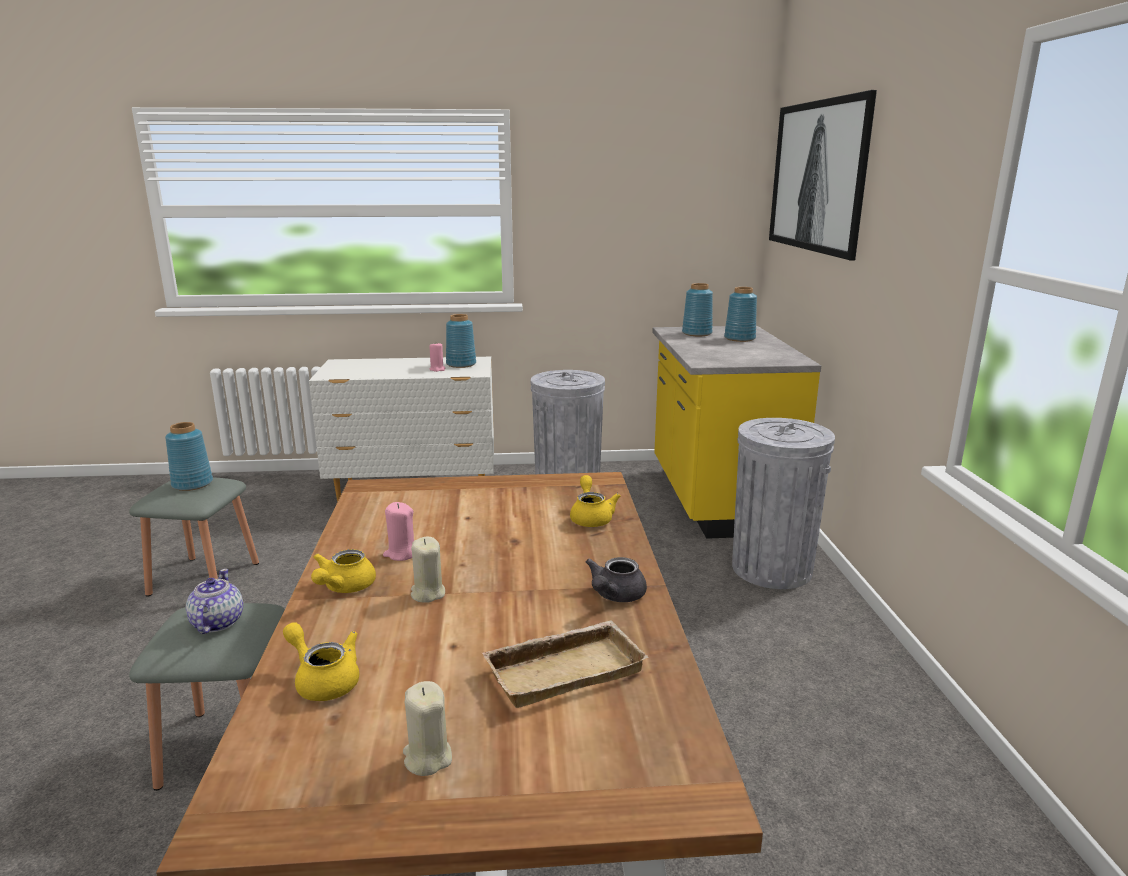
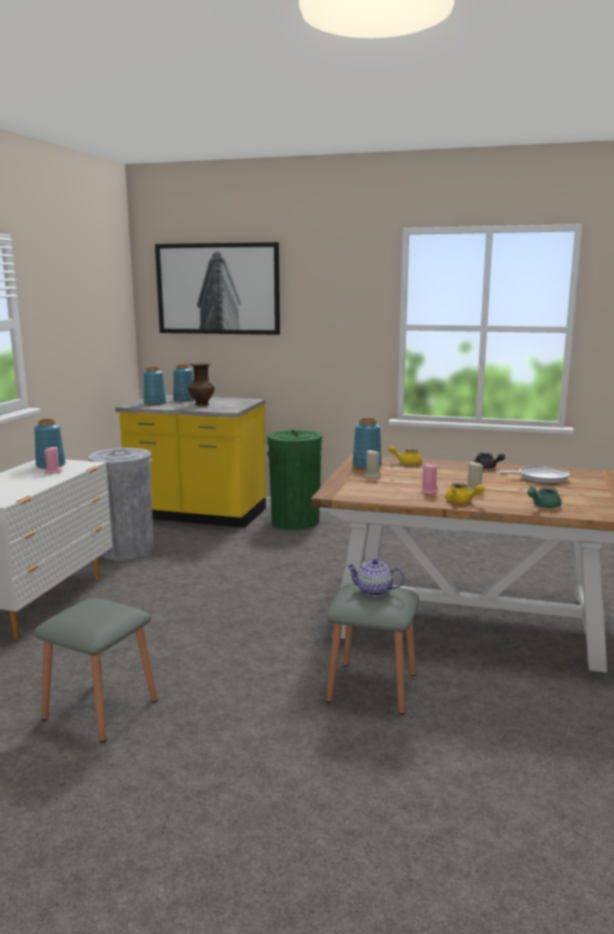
camera: 70 degrees left, 5 degrees down
(193, 484) = (92, 609): blue vase -> blue vase (366, 466)
(323, 680) = (542, 506): yellow teapot -> green teapot
(427, 757) = (592, 495): beige candle -> beige candle (372, 476)
(564, 669) = (539, 478): beige tray -> frying pan
(722, 348) = (201, 404): none -> brown vase
(771, 568) = (295, 521): grey trash can -> green trash can

